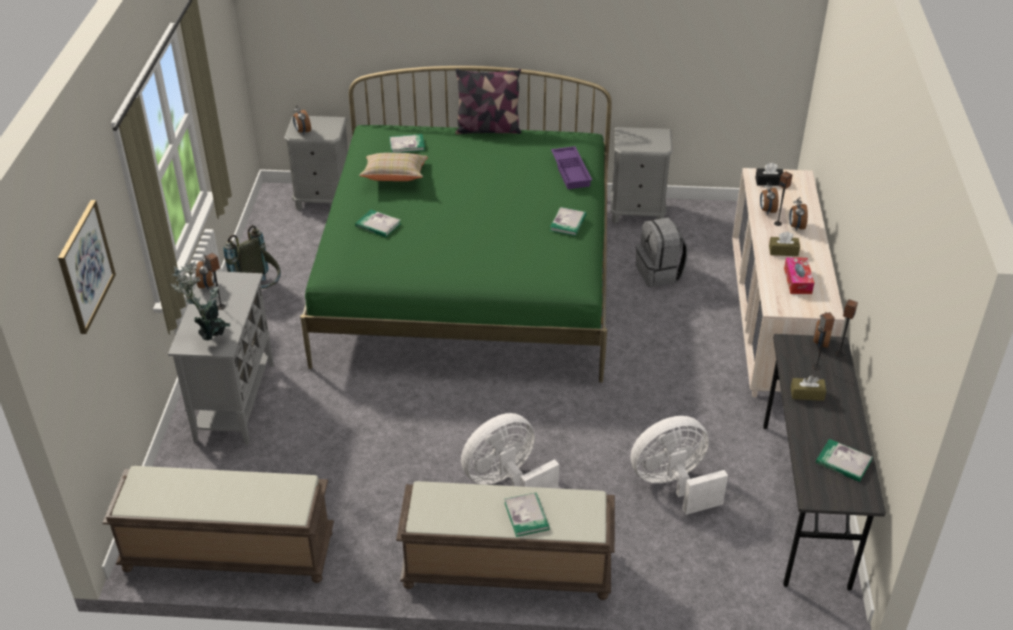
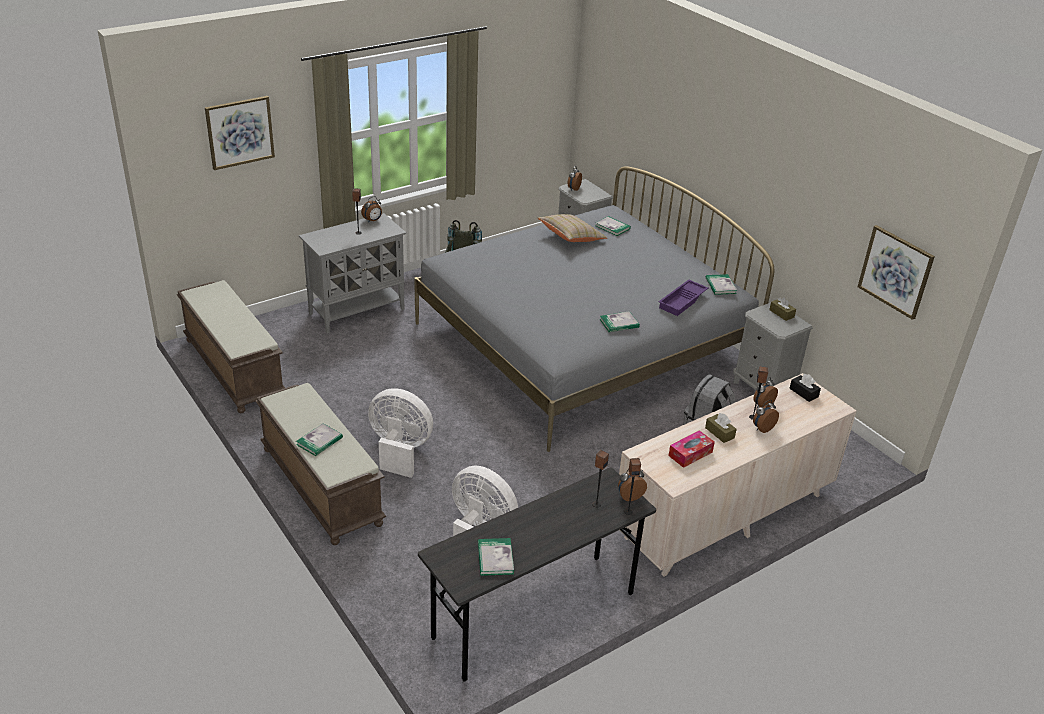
camera: 50 degrees right, 5 degrees down
(210, 334) = (330, 240): potted plant -> none
(378, 225) = (512, 253): book -> book (720, 286)
(469, 276) = (582, 344): green bed -> grey bed
(488, 129) = (680, 249): pillow -> none
(753, 39) = (895, 271): none -> picture
(807, 394) = (556, 510): brown tissue box -> brown tissue box (781, 313)

